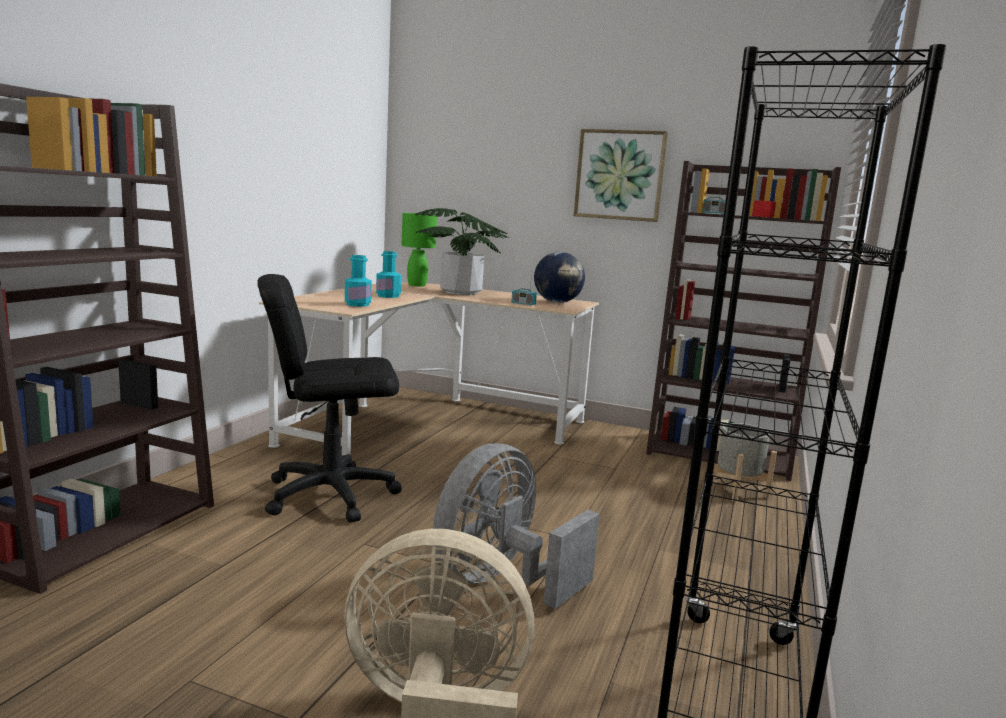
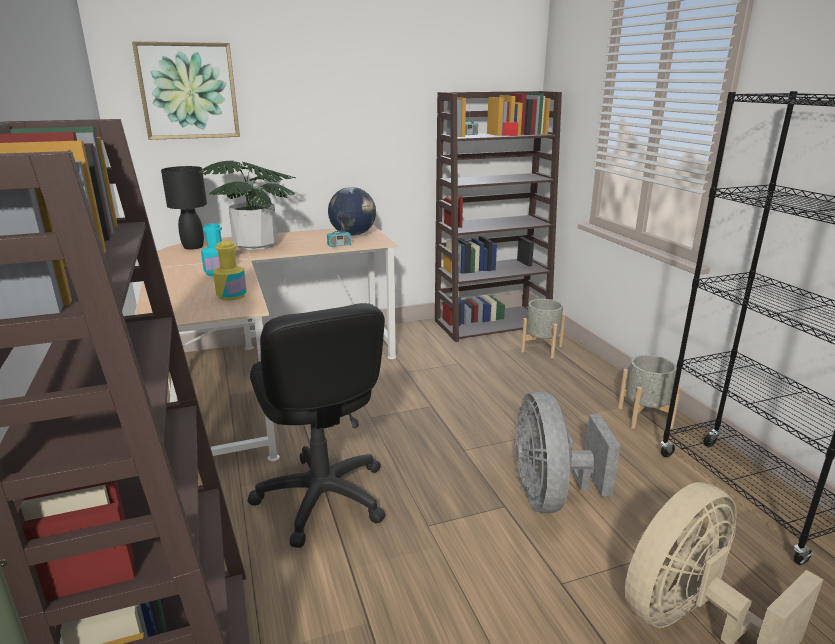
camera: 40 degrees left, 10 degrees up
(330, 494) = (322, 498): black office chair -> black office chair turned 60 degrees counterclockwise
(358, 304) = (232, 296): turquoise bottle -> yellow bottle
(416, 285) = (193, 247): green table lamp -> black table lamp
(620, 175) = (375, 105): picture -> picture (188, 91)
(744, 585) = (644, 417): none -> grey planter

